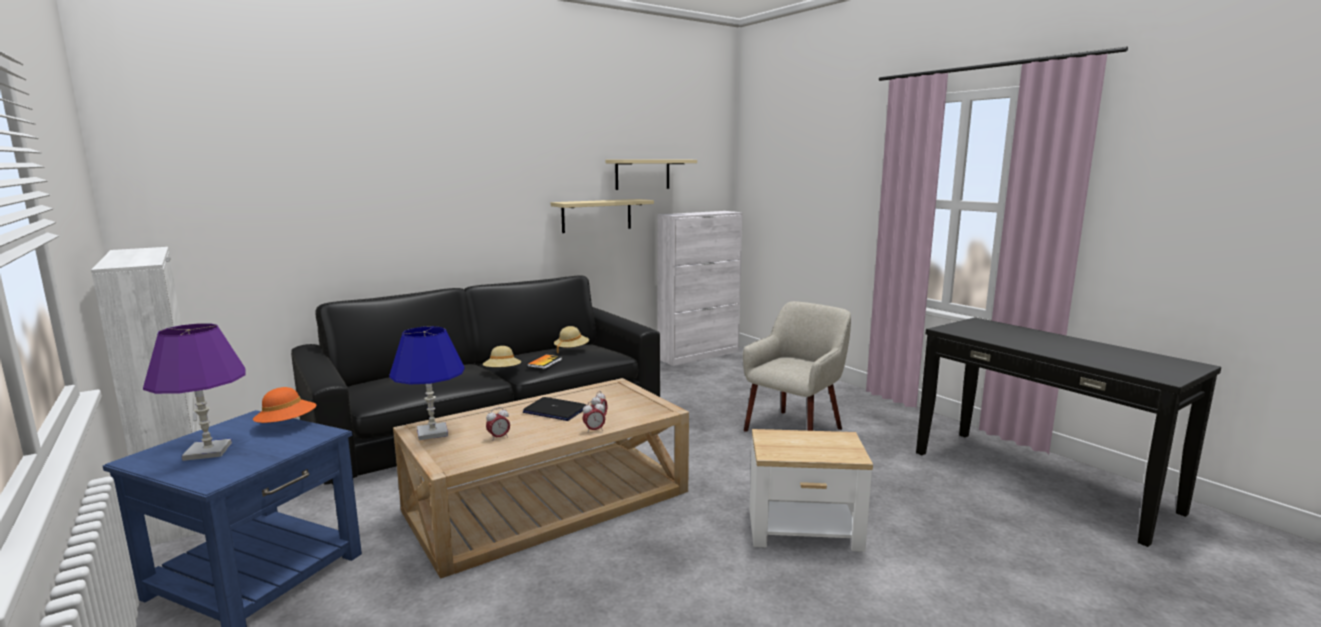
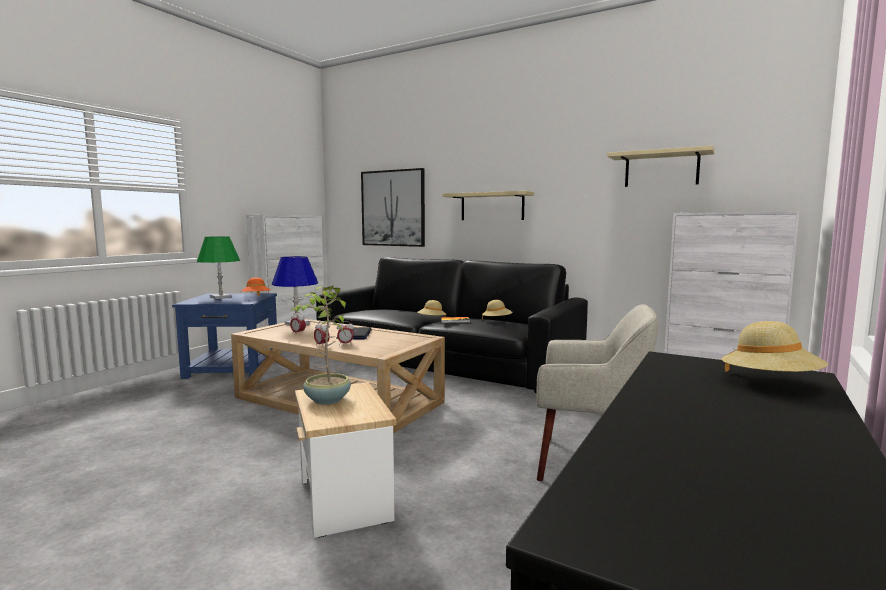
camera: 65 degrees right, 5 degrees down
(208, 451) = (220, 297): purple table lamp -> green table lamp
(300, 221) = (393, 208): none -> picture
(597, 215) = (601, 212): beige shelf -> beige shelf (492, 206)
(799, 449) = (326, 400): none -> potted plant
(993, 327) = (770, 383): none -> beige hat

